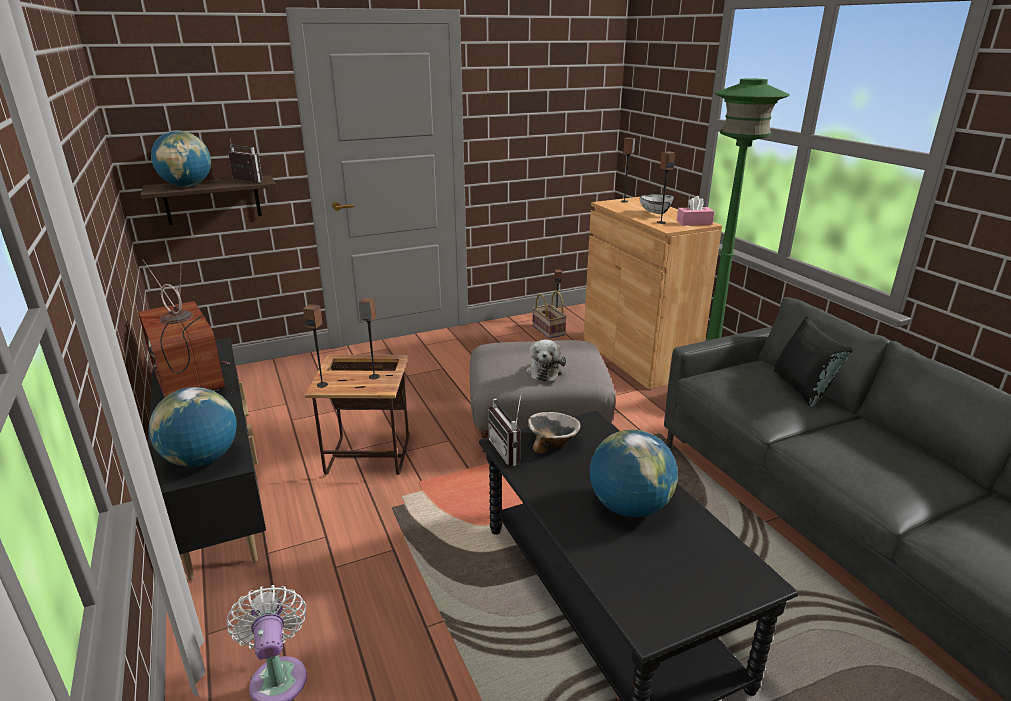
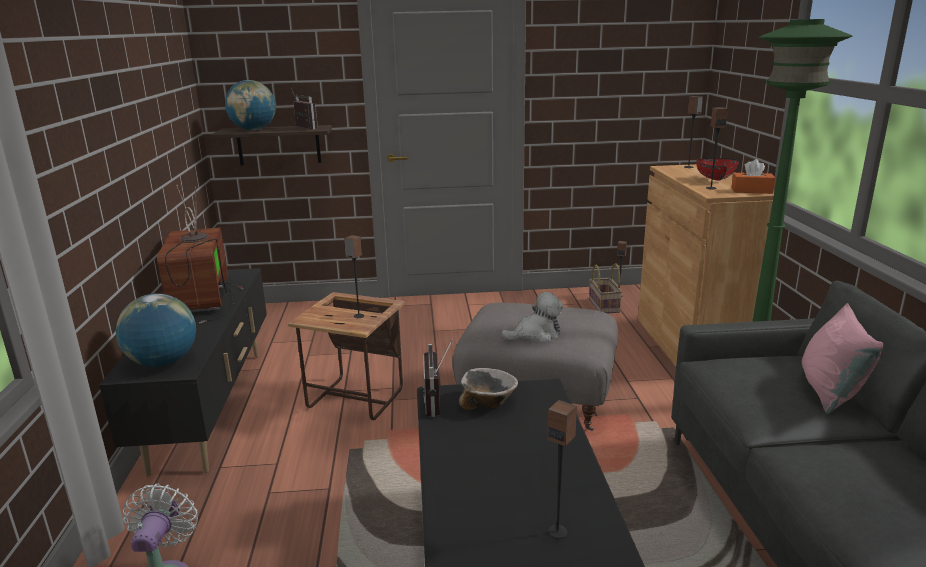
camera: 20 degrees right, 5 degrees down
(322, 385) = (308, 317): speaker -> speaker (557, 531)
(545, 371) = (536, 334): plush toy -> plush toy turned 135 degrees counterclockwise
(629, 507) = (525, 479): globe -> none
(654, 213) = (713, 179): white bowl -> red bowl
(694, 223) = (751, 191): pink tissue box -> orange tissue box
(802, 388) = (830, 392): black pillow -> pink pillow

